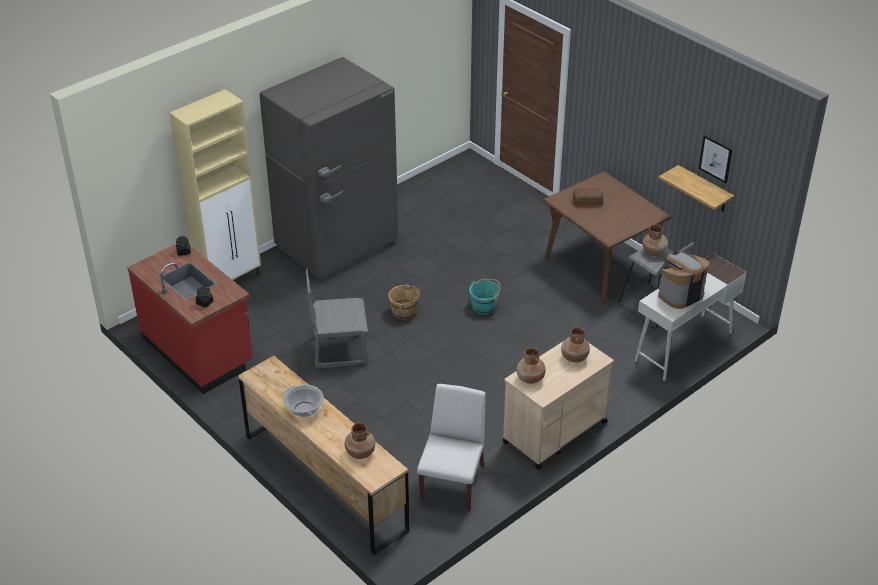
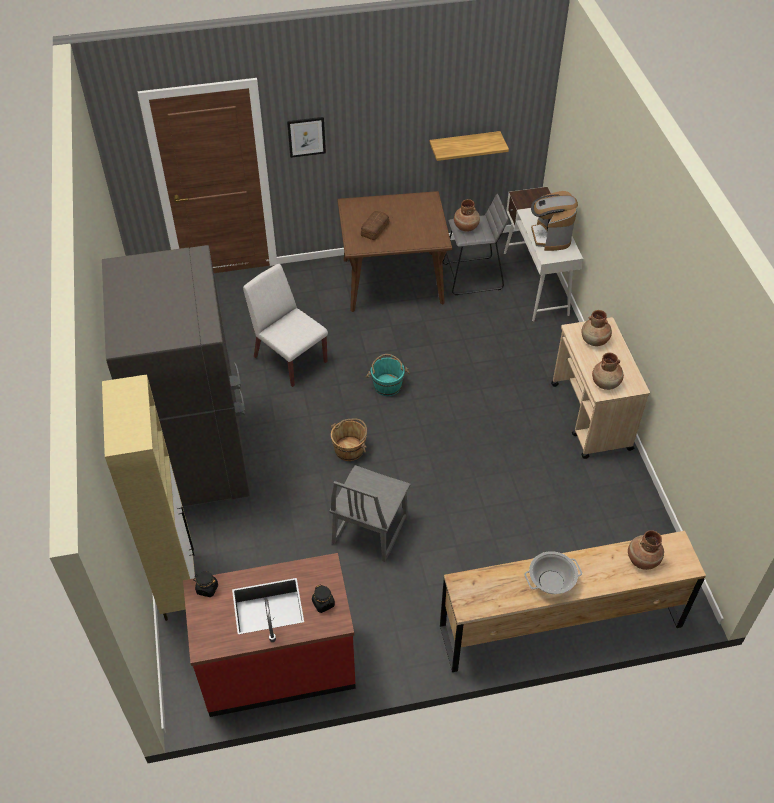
camera: 60 degrees left, 10 degrees up
(452, 483) = (616, 521): white chair -> white chair (289, 359)
(716, 158) = (474, 108): picture -> picture (306, 136)

